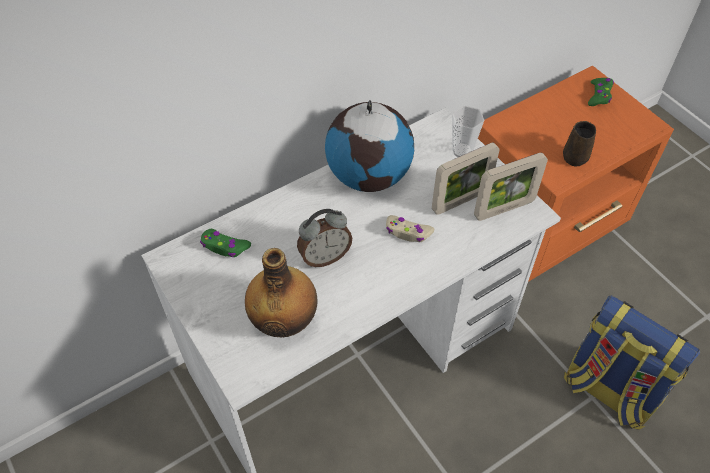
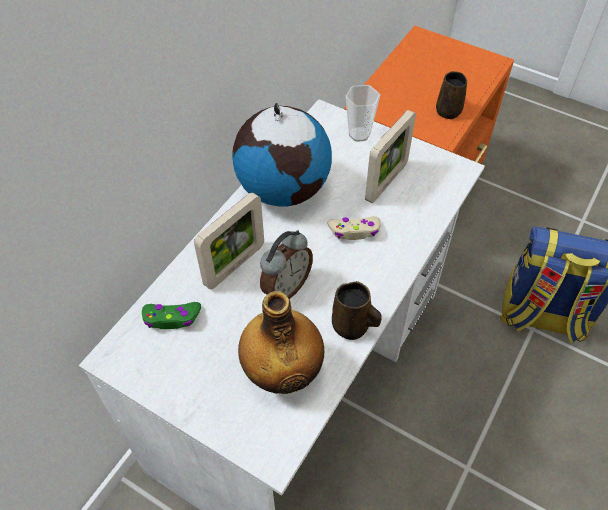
camera: 25 degrees left, 0 degrees up
(359, 309) = (352, 327): none -> brown mug
(504, 209) = (430, 175): picture frame -> picture frame (234, 265)
(599, 95) = (436, 49): green game controller -> none

